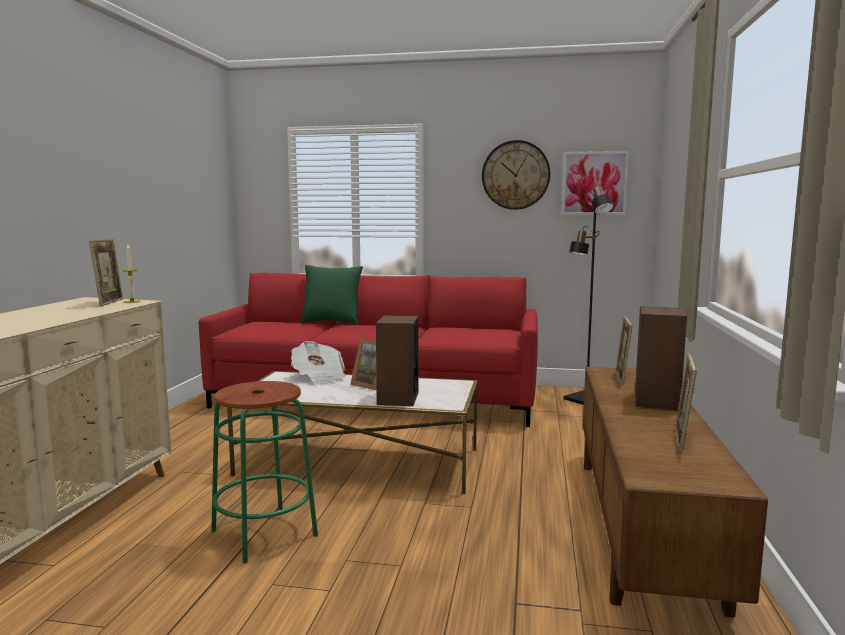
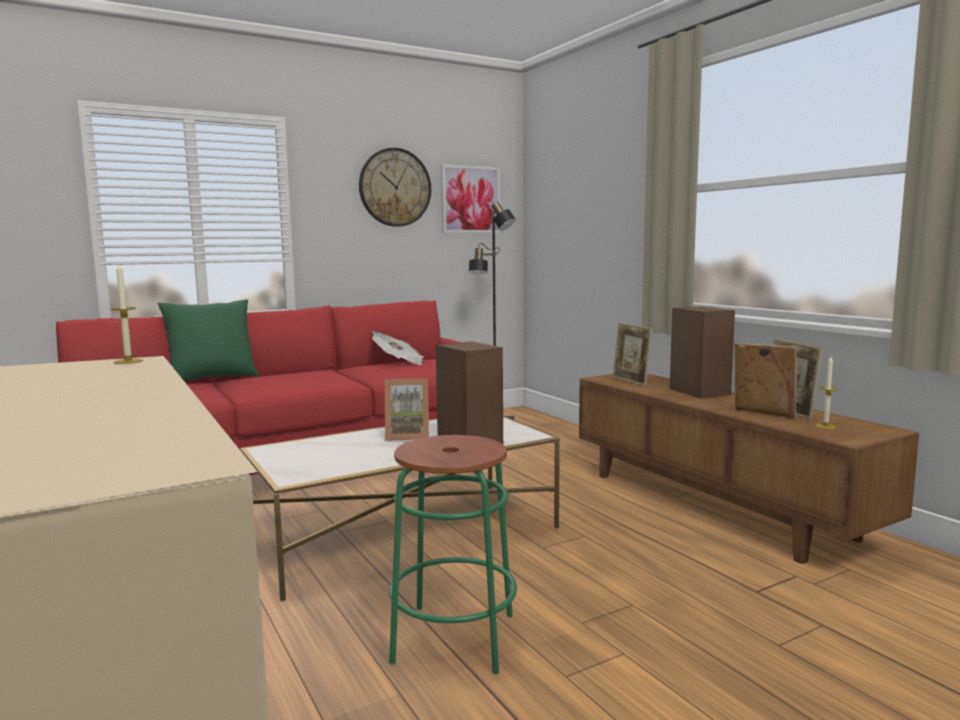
camera: 40 degrees left, 0 degrees up
(109, 302) = (97, 366): picture frame -> picture frame (762, 415)
(318, 378) = (324, 442): newspaper -> newspaper (399, 362)
(669, 462) = (825, 426): none -> candle

